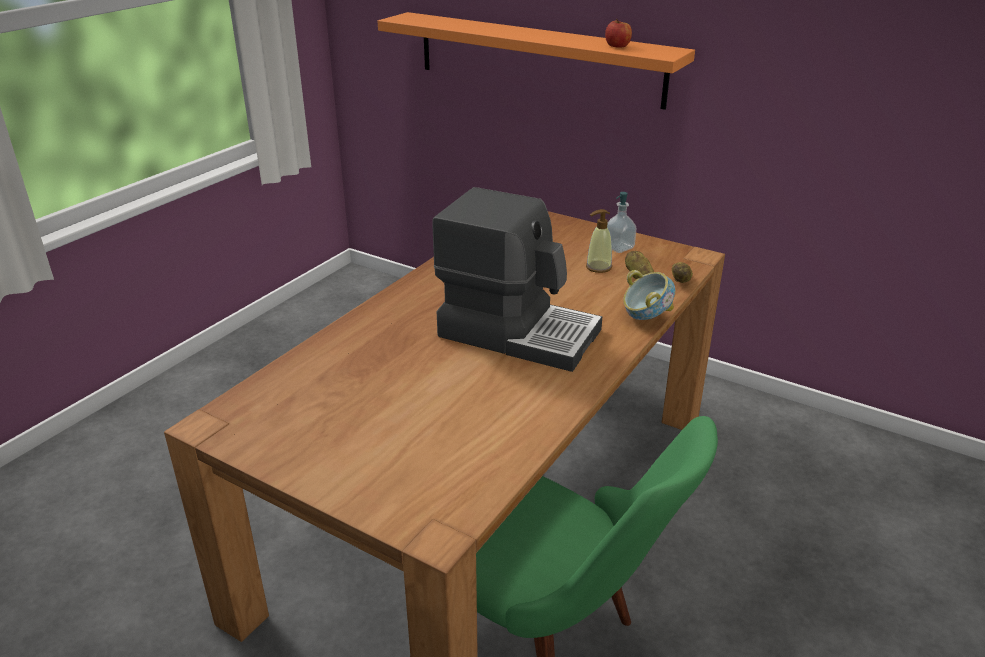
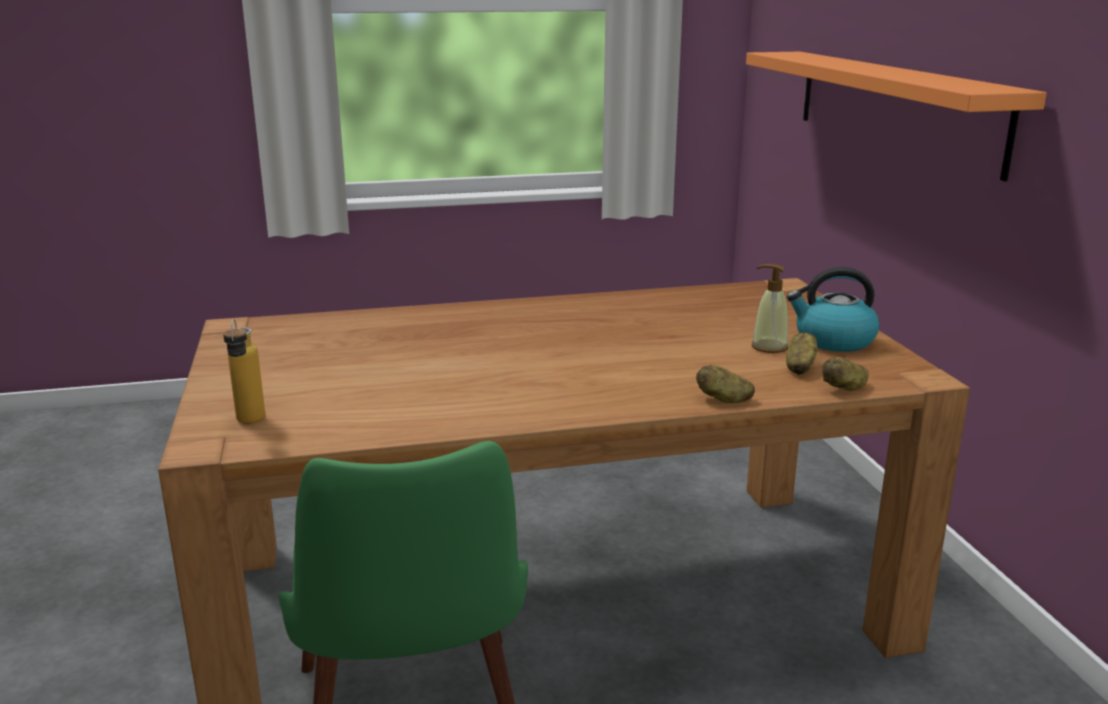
camera: 45 degrees right, 10 degrees down
(426, 498) = (249, 424): none -> bottle
(518, 332) = (568, 361): coffee machine -> none
(617, 46) = (942, 81): apple -> none
(618, 247) = (833, 340): soap dispenser -> kettle
(645, 318) = (724, 399): bowl -> potato

